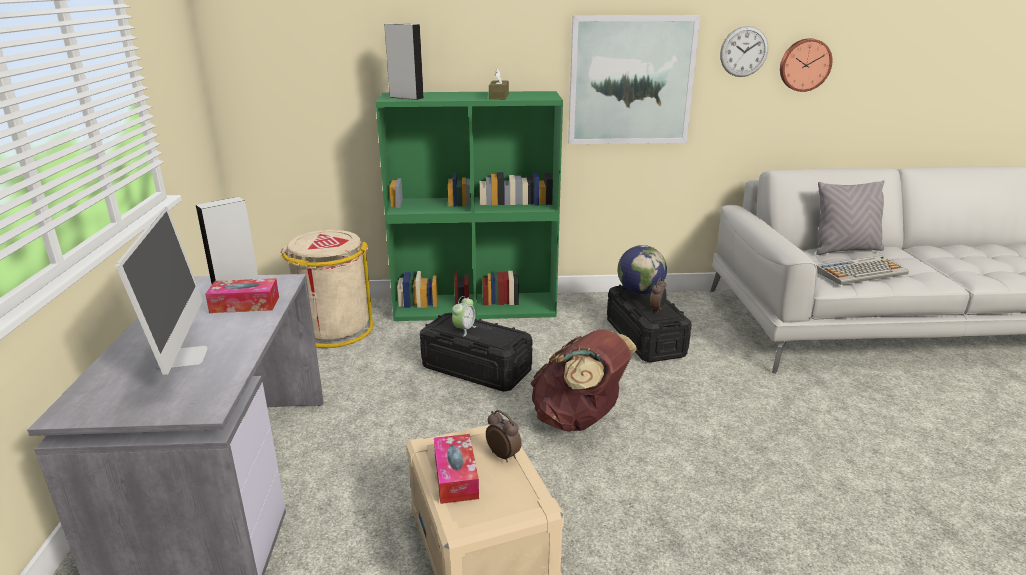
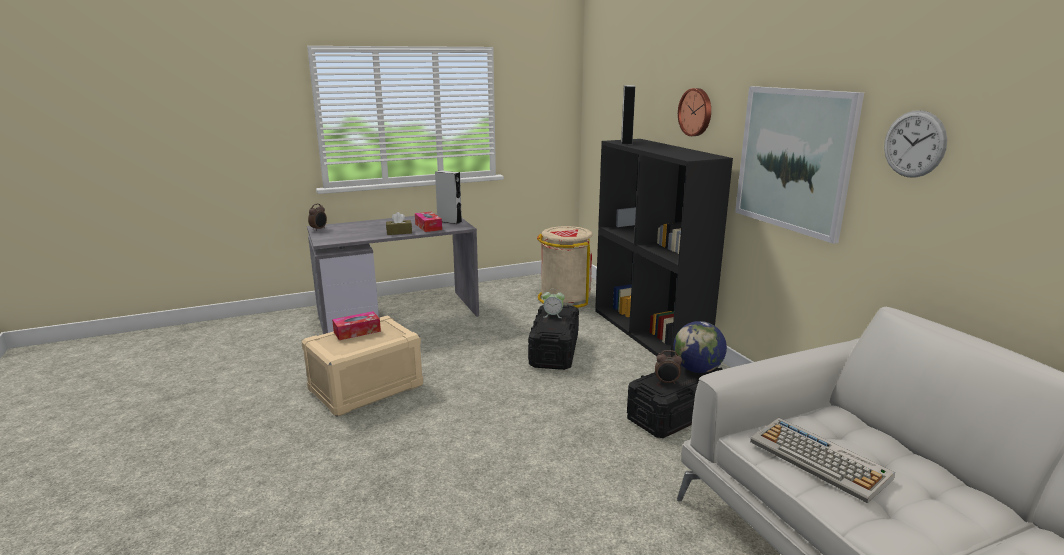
camera: 70 degrees right, 5 degrees down
(182, 357) = (368, 230): monitor -> none
(476, 307) = (650, 332): green bookcase -> black bookcase
(499, 96) = (670, 152): brown tissue box -> brown tissue box (399, 232)
(504, 455) = (380, 340): alarm clock -> alarm clock (319, 229)
(579, 420) = (513, 399): brown backpack -> none
(804, 65) = (1001, 176): wall clock -> wall clock (696, 112)
(844, 250) = (905, 453): grey pillow -> none

